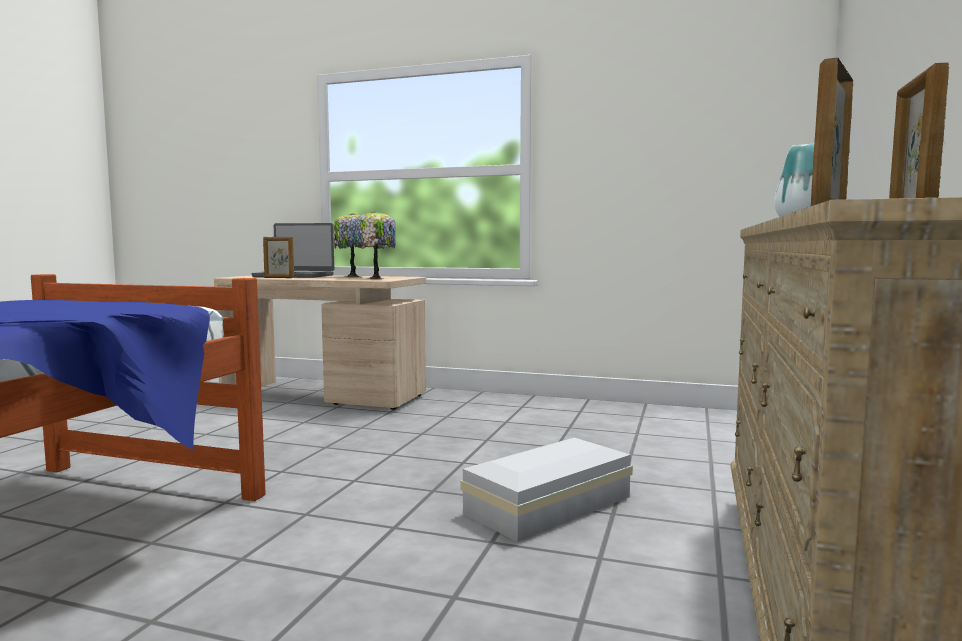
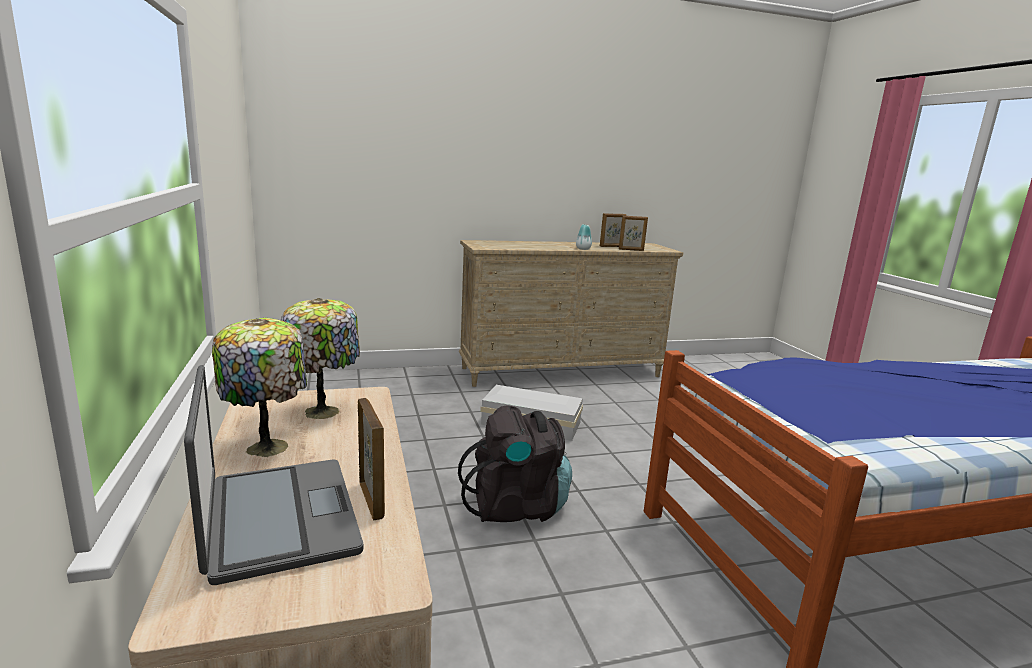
camera: 125 degrees left, 10 degrees up
(376, 452) = (516, 506): none -> black backpack

